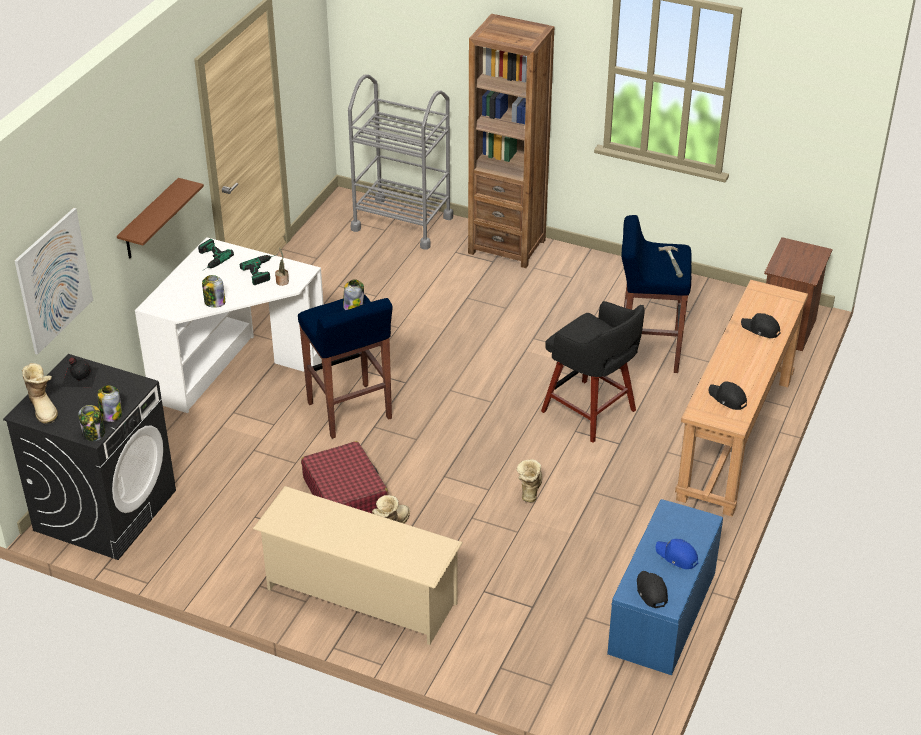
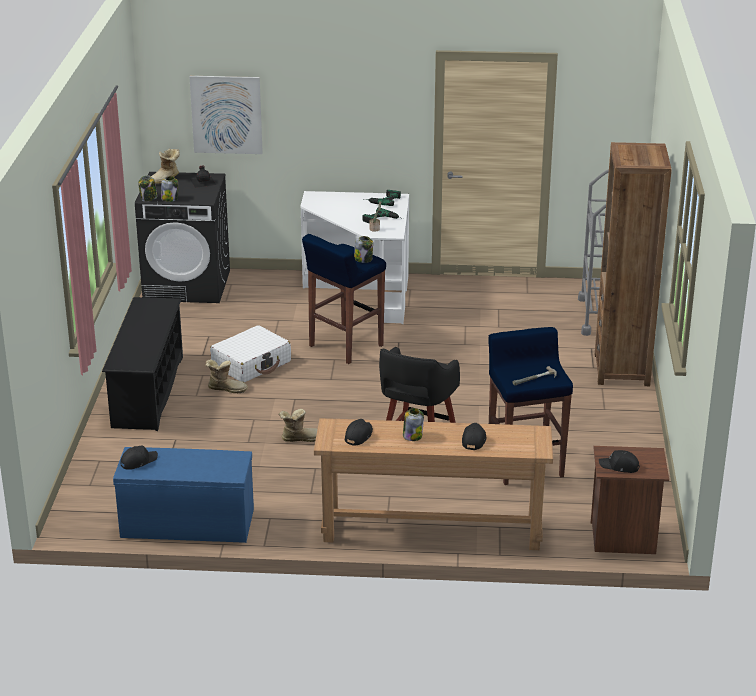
camera: 70 degrees right, 10 degrees down
(150, 220) = (346, 140): brown shelf -> none
(214, 302) = (331, 212): jar -> jar (412, 436)
(345, 493) = (251, 364): red suitcase -> white suitcase
(360, 596) = (148, 392): beige shoe rack -> black shoe rack
(676, 556) = (183, 467): blue cap -> none
(804, 268) = (619, 466): none -> black cap

